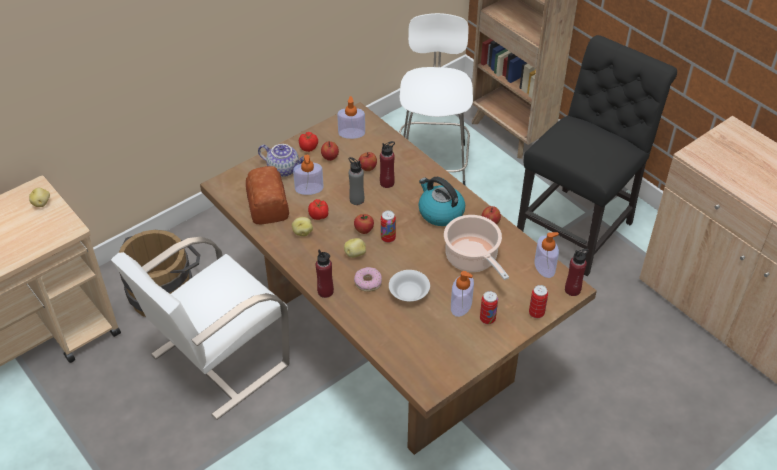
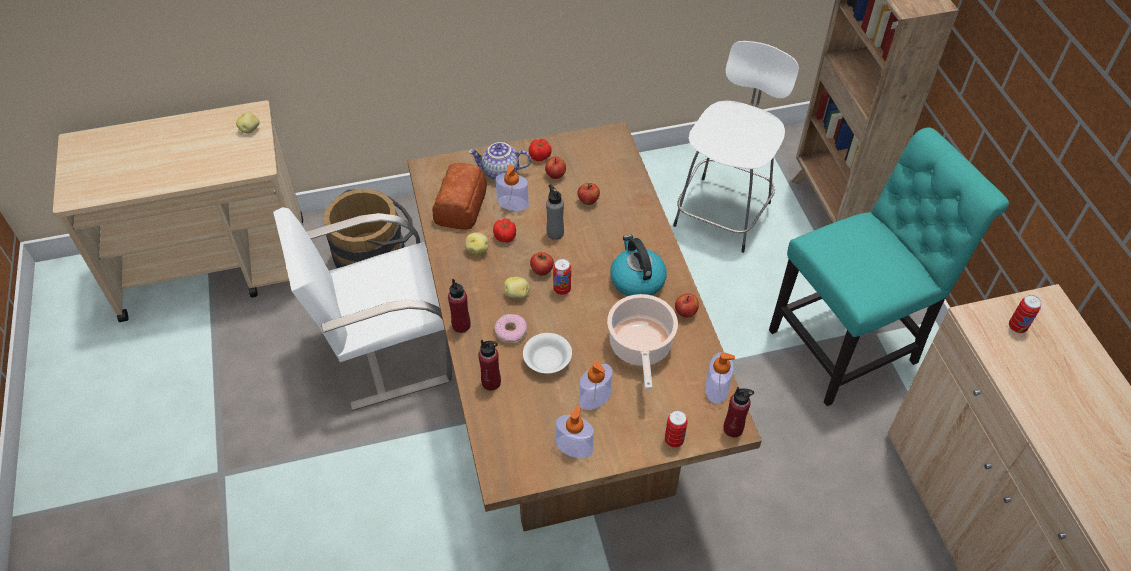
camera: 25 degrees right, 5 degrees up
(284, 169) = (500, 172): teapot -> teapot turned 135 degrees clockwise
(351, 133) = (594, 155): soap dispenser -> soap dispenser (574, 446)
(387, 183) = (599, 225): red bottle -> red bottle (491, 382)
(487, 319) = (614, 425): can -> can (1017, 327)
(578, 227) = (850, 344): black chair -> turquoise chair

